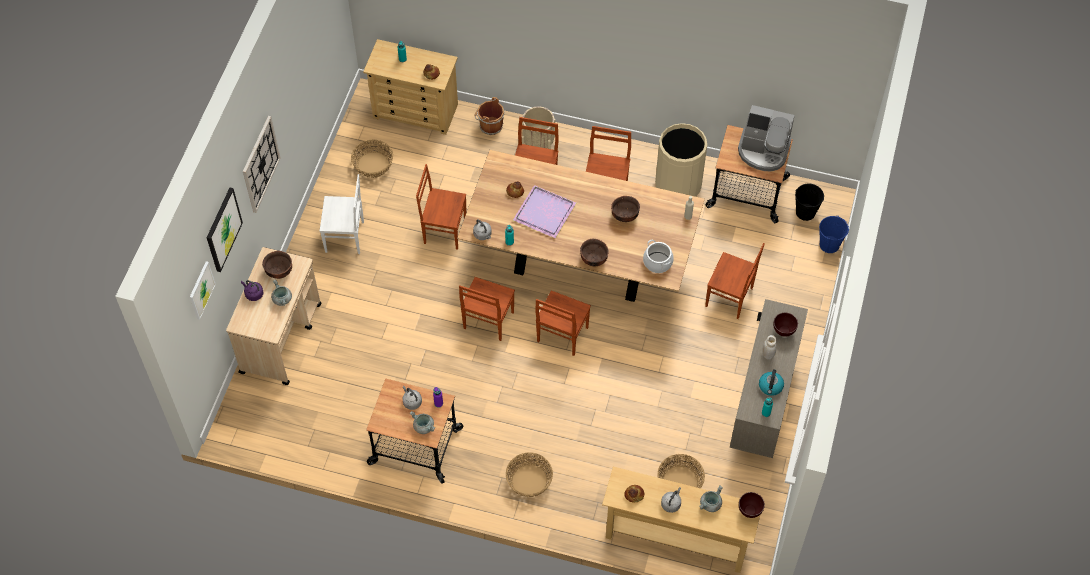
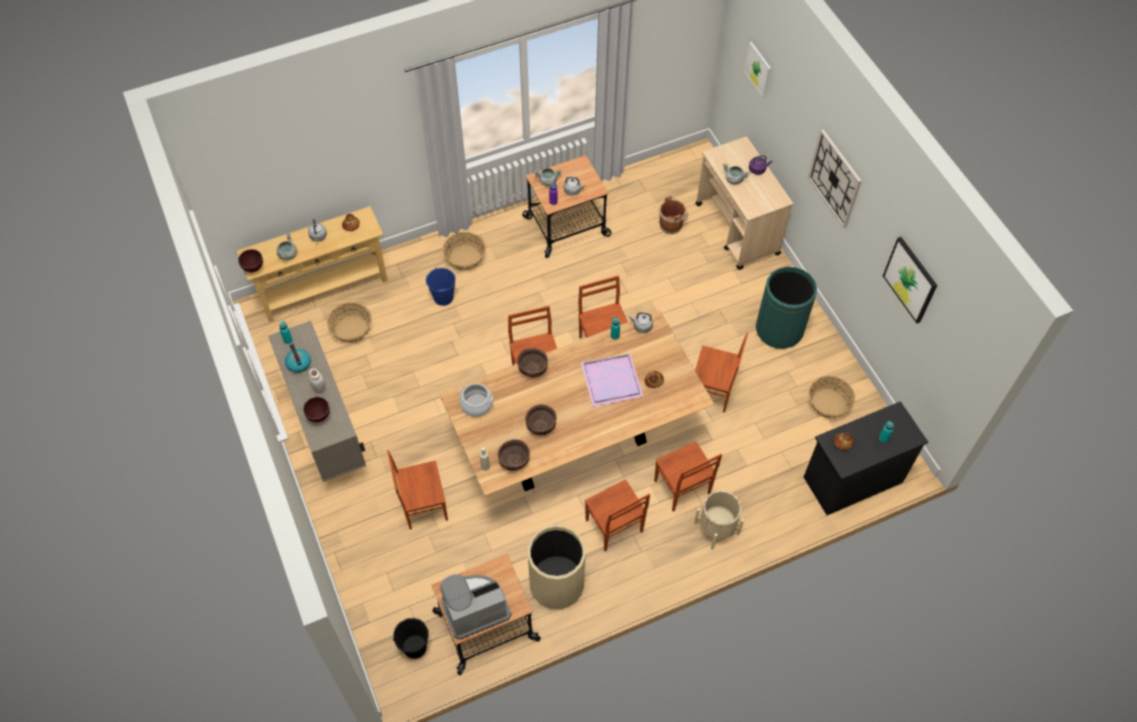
camera: 140 degrees right, 0 degrees up
(223, 229) = (790, 100): picture -> picture (910, 279)
(279, 271) = (760, 196): brown bowl -> brown bowl (514, 462)
(345, 237) = (779, 330): white chair -> green trash can
(416, 111) = (852, 479): beige dresser -> black dresser
(444, 230) = (712, 391): brown chair -> brown chair turned 45 degrees clockwise
(490, 126) = (776, 515): brown bucket -> brown bucket (672, 225)
(829, 244) = (368, 627): blue bucket -> blue bucket (443, 297)

